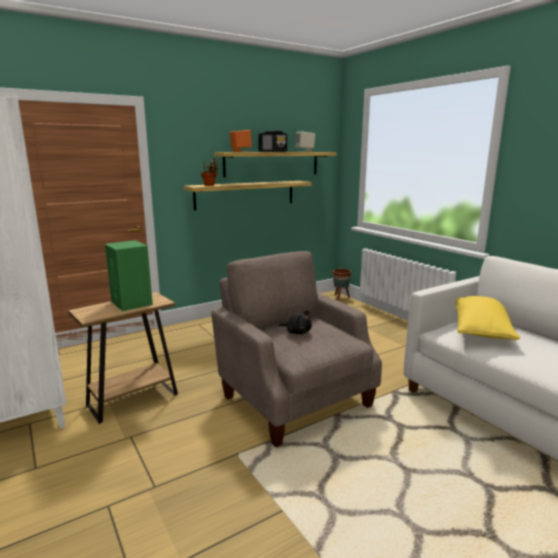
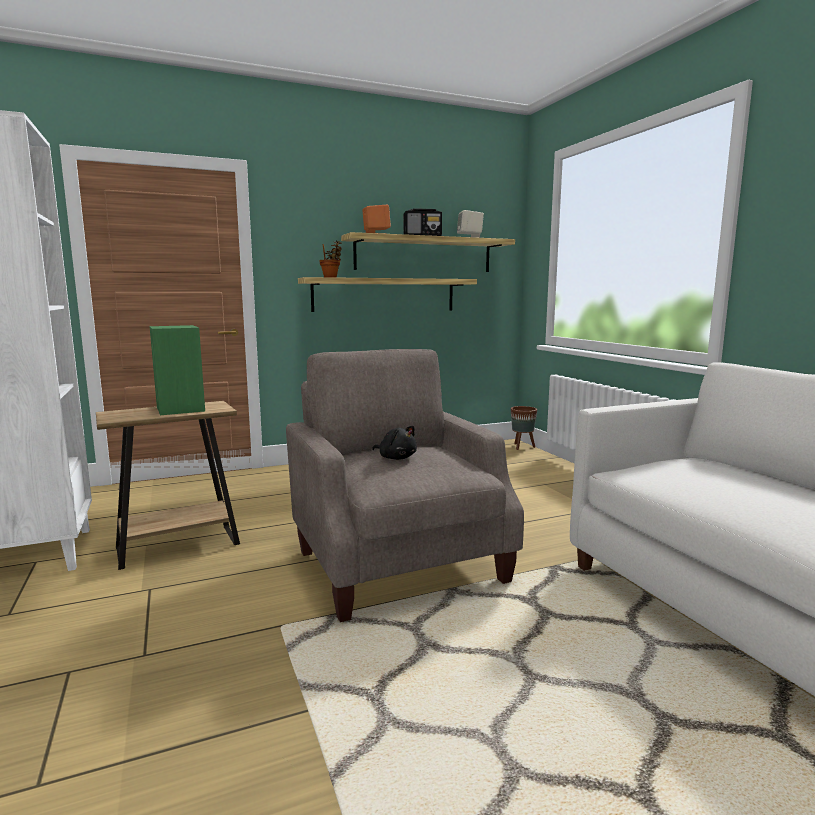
camera: 10 degrees right, 5 degrees down
(481, 330) = (689, 470): yellow pillow -> none

